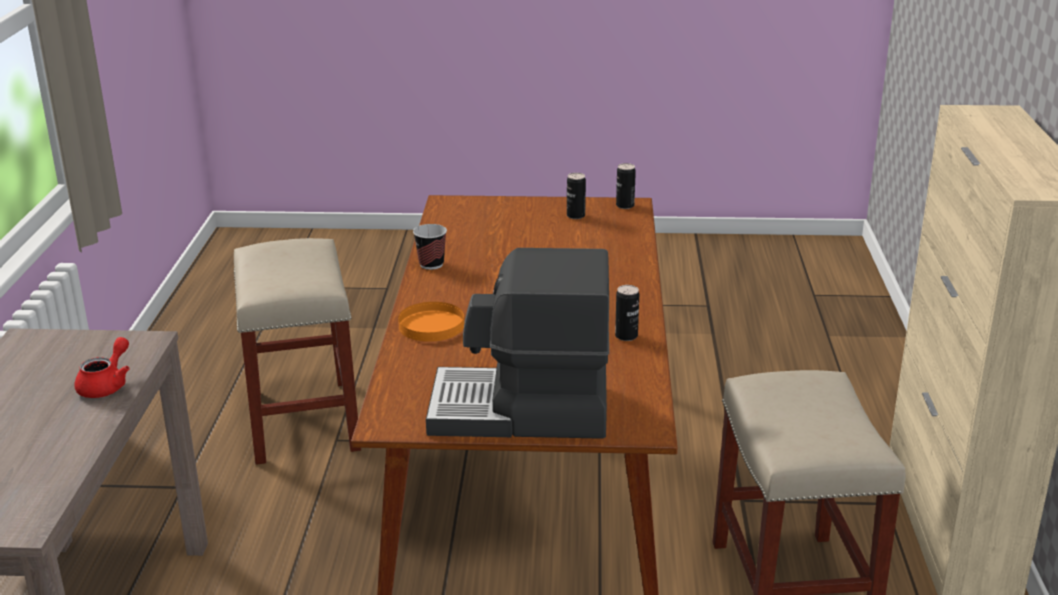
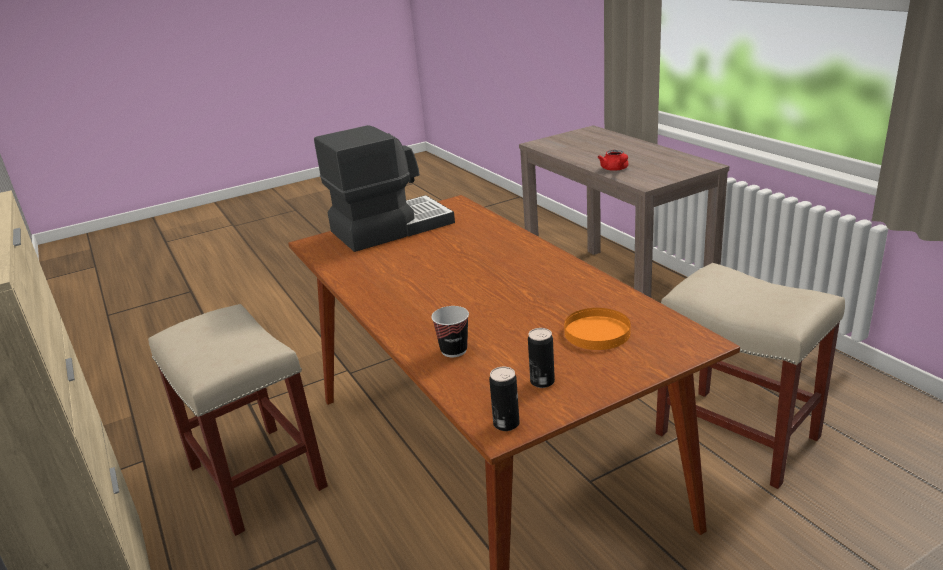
camera: 150 degrees right, 0 degrees up
(431, 264) = (585, 278): cup -> cup (454, 350)
(431, 325) = (508, 244): orange plate -> orange plate (597, 332)
(626, 336) = (365, 283): can -> none

